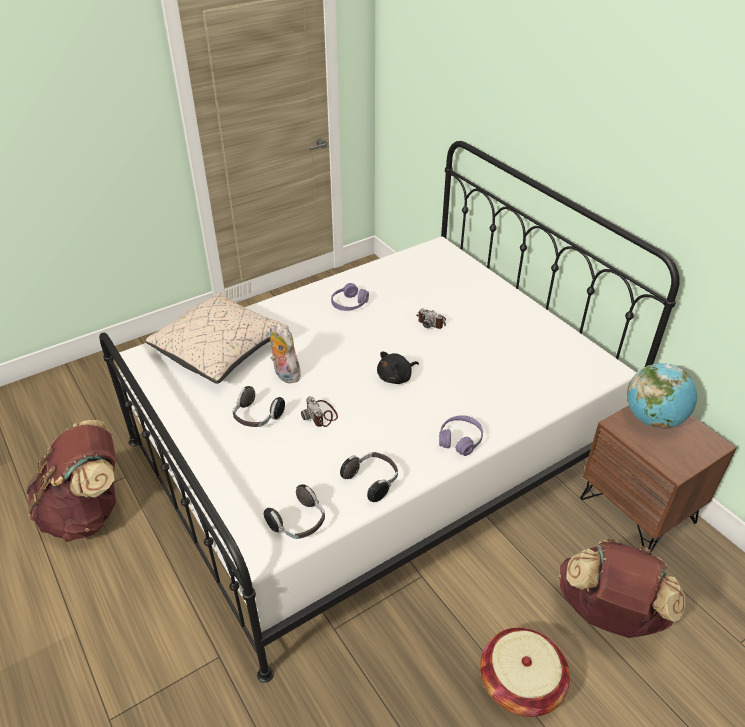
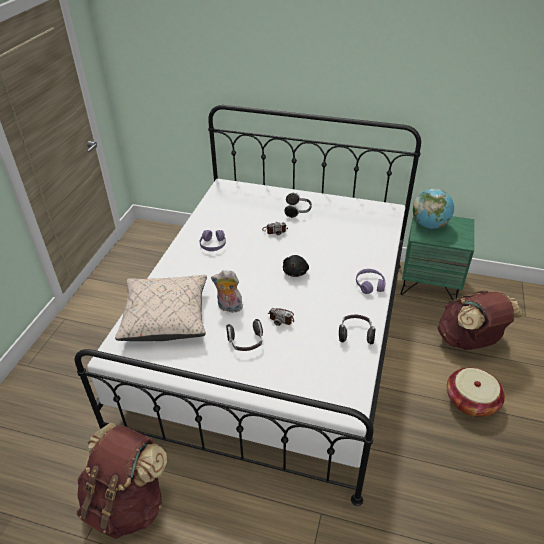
camera: 40 degrees left, 0 degrees up
(299, 523) = (348, 382): headphones -> headphones (298, 211)
(638, 510) = (429, 284): brown nightstand -> green nightstand

